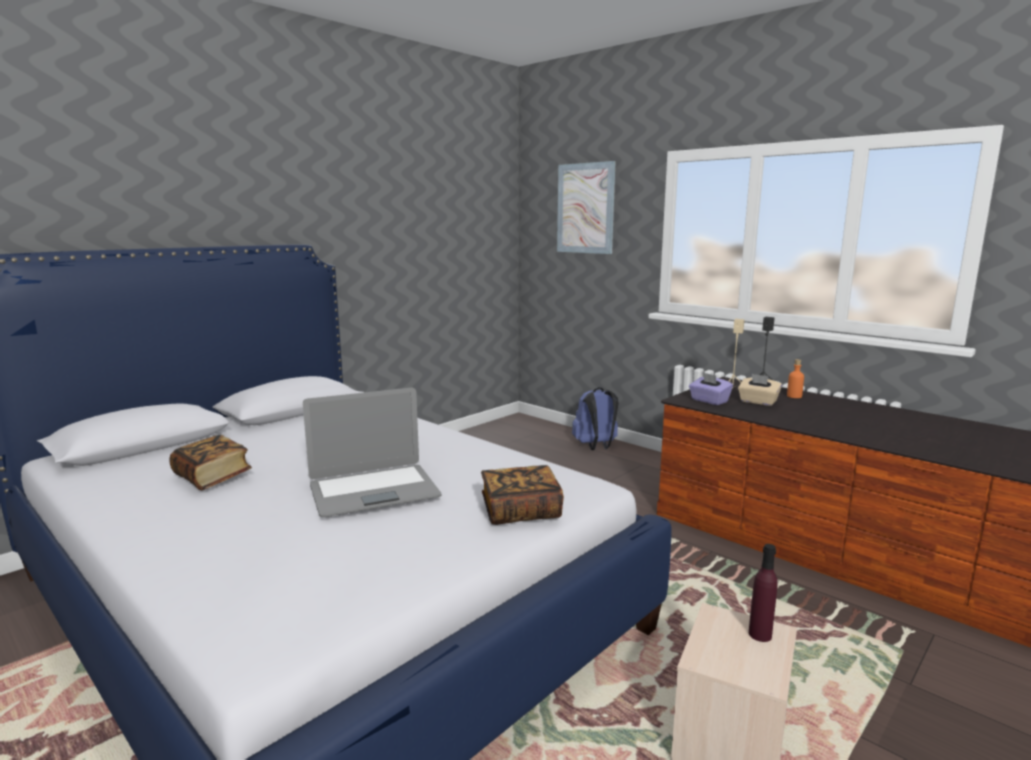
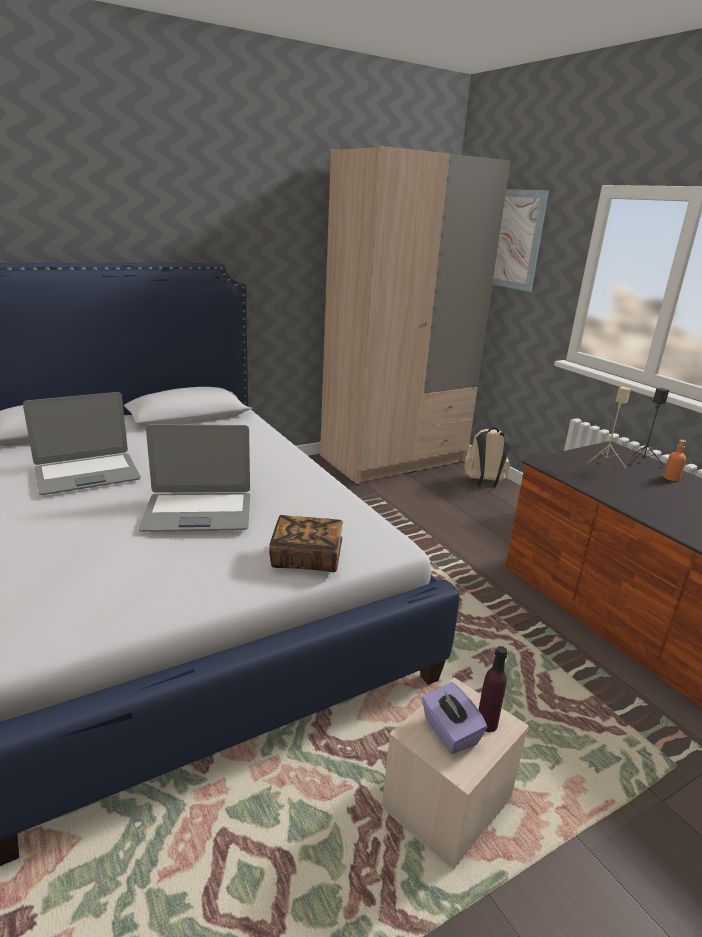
camera: 15 degrees right, 10 degrees up
(212, 477) = (87, 474): book -> laptop
(496, 438) = (393, 459): none -> beige wardrobe
(596, 446) = (484, 483): blue backpack -> beige backpack
(709, 401) = (571, 469): purple tissue box -> purple tissue box (449, 732)
(758, 402) = (624, 478): beige tissue box -> none

